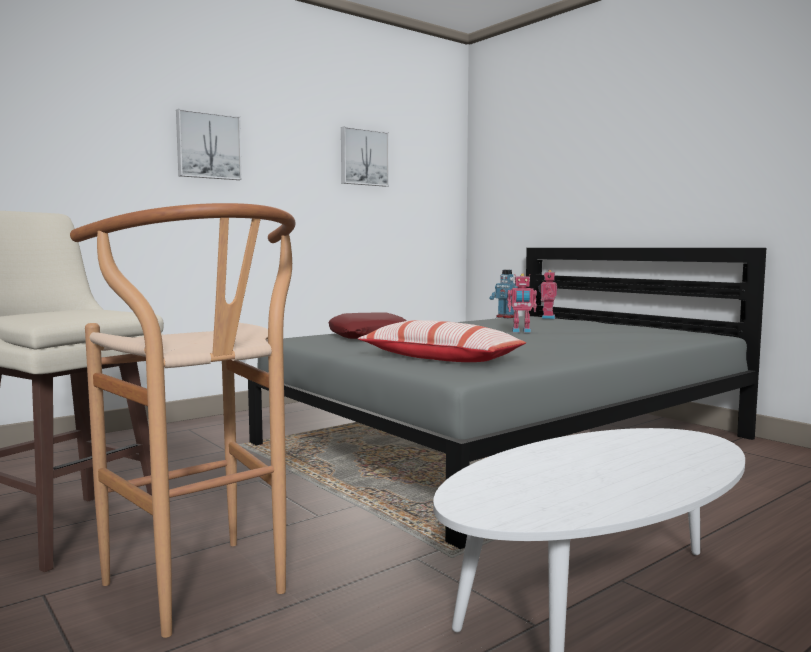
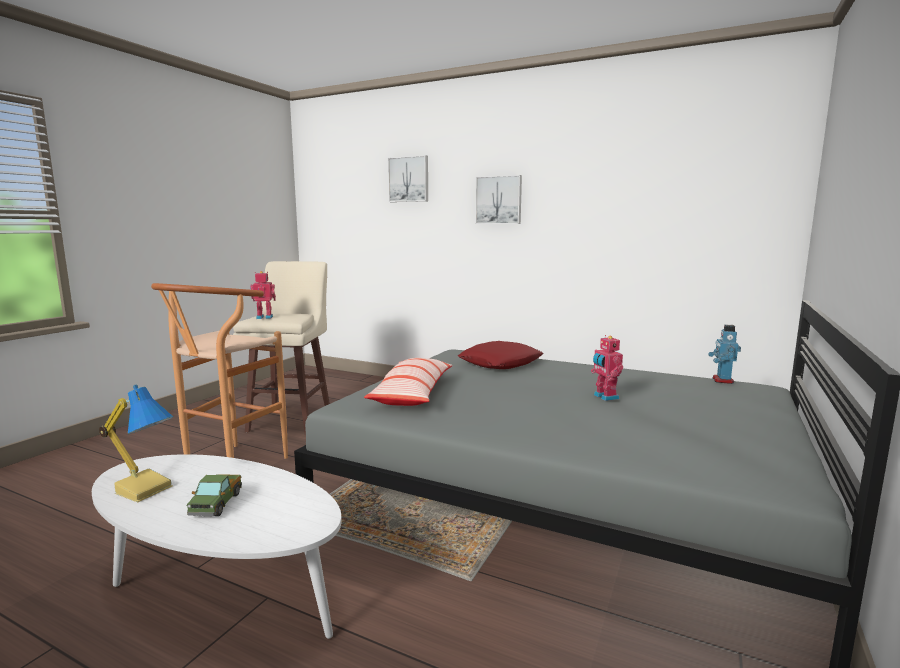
camera: 65 degrees right, 5 degrees up
(363, 157) = (646, 193): picture -> picture (409, 179)
(547, 318) = (762, 395): toy robot -> toy robot (264, 317)
(567, 498) = (145, 488): none -> table lamp
(633, 465) = (216, 504): none -> toy truck

